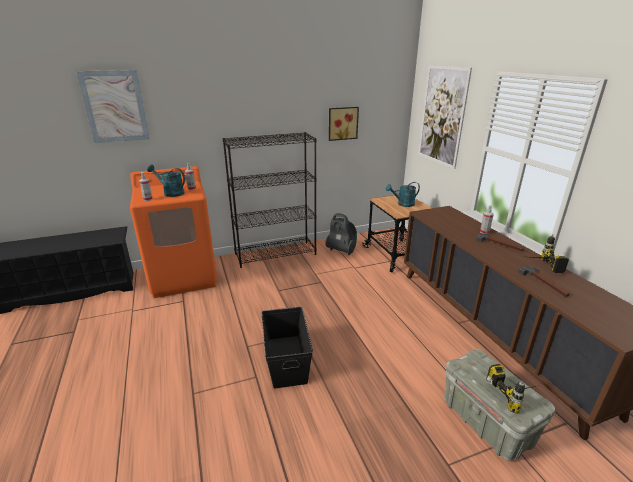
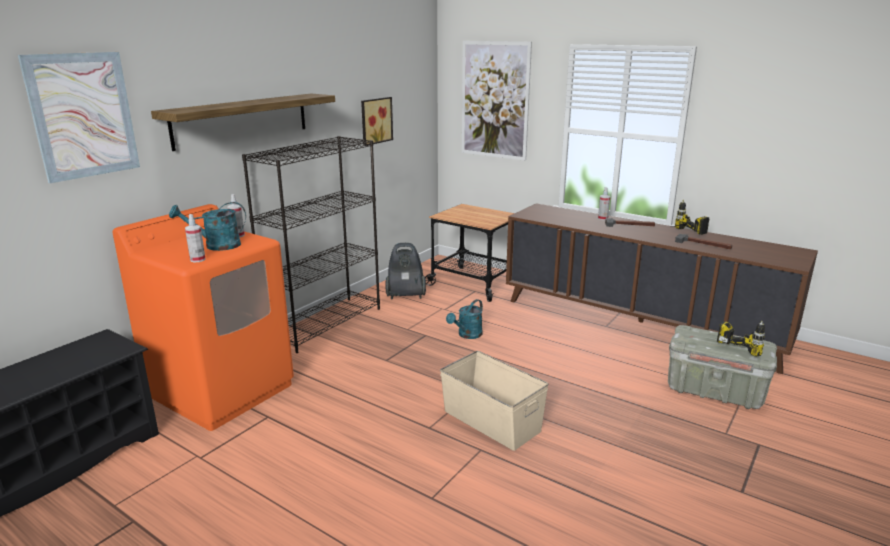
camera: 35 degrees left, 5 degrees down
(225, 116) = (242, 120): none -> shelf
(286, 360) = (491, 421): black storage box -> beige storage box
(403, 204) = (475, 214): turquoise watering can -> turquoise watering can (467, 335)

